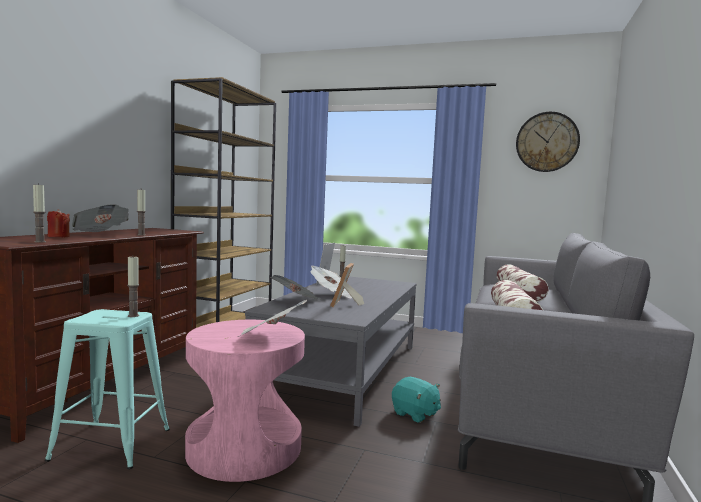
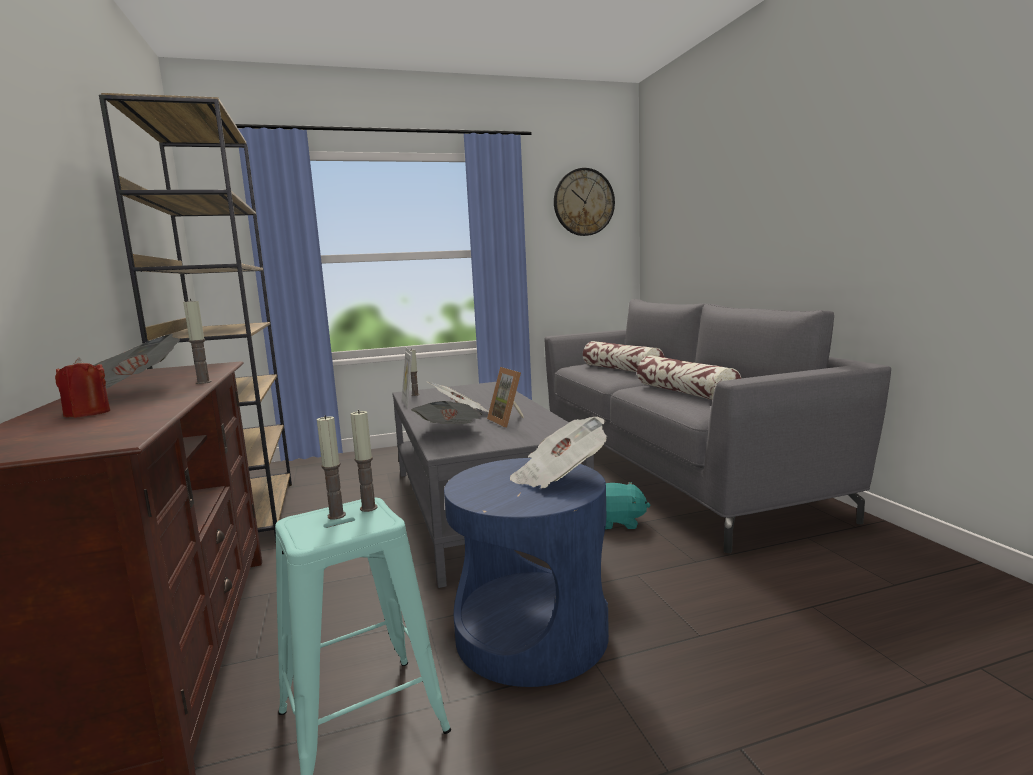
camera: 35 degrees left, 5 degrees up
(40, 242) = (127, 427): candle -> candle (336, 515)
(244, 448) = (532, 633): pink side table -> blue side table

